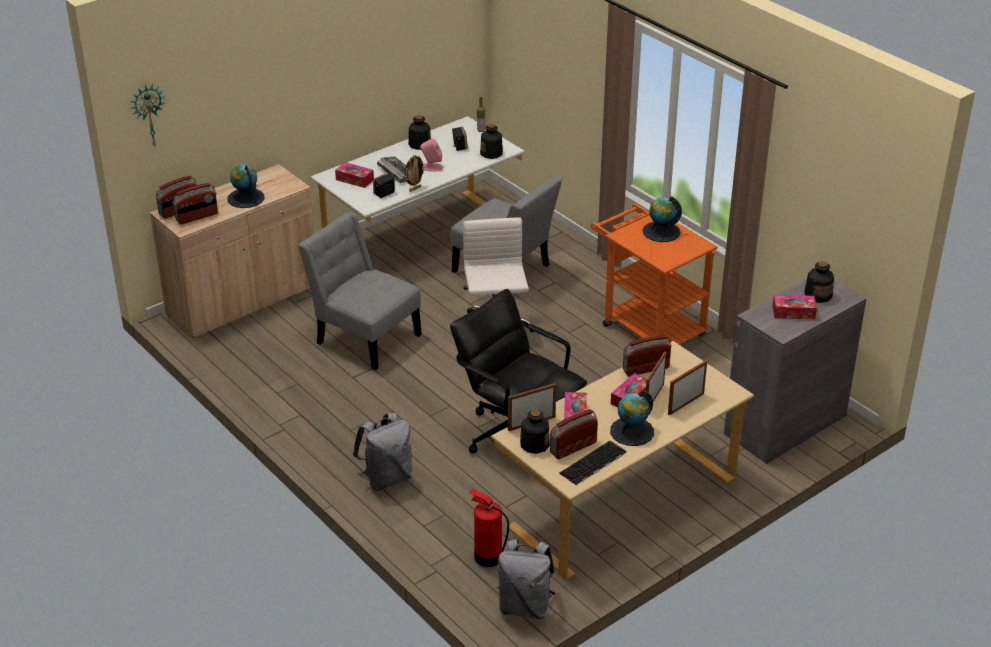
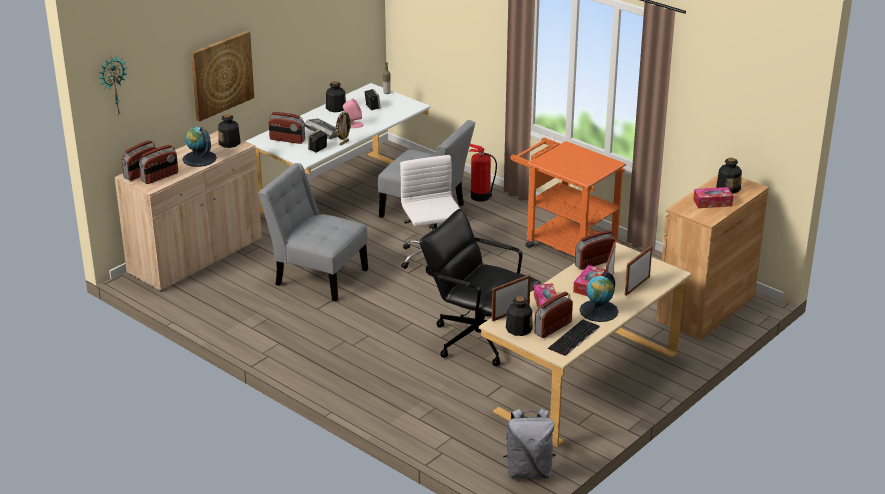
camera: 10 degrees left, 5 degrees down
(282, 105) = (221, 75): none -> picture
(354, 179) = (287, 140): tissue box -> radio
(387, 478) = (374, 385): grey backpack -> none
(487, 557) = (483, 437): fire extinguisher -> fire extinguisher (480, 196)
(491, 153) = (402, 110): bottle -> bottle (229, 143)
(661, 232) = (574, 156): globe -> none
(785, 425) = (706, 308): grey cabinet -> brown cabinet

